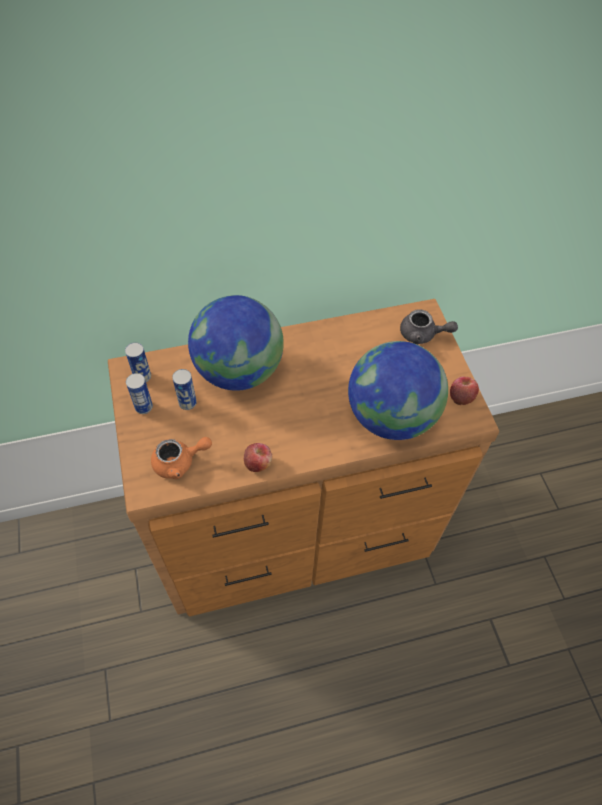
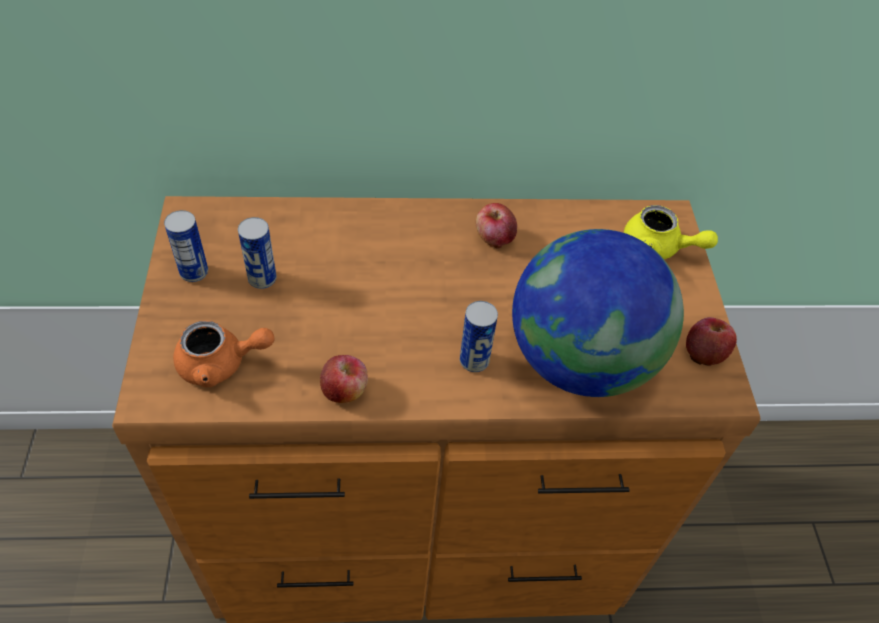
camera: 10 degrees right, 5 degrees down
(142, 377) = (207, 229): can -> can (474, 361)
(238, 370) = (355, 247): globe -> none
(322, 347) = (494, 238): none -> apple
(422, 335) = (658, 248): grey teapot -> yellow teapot

